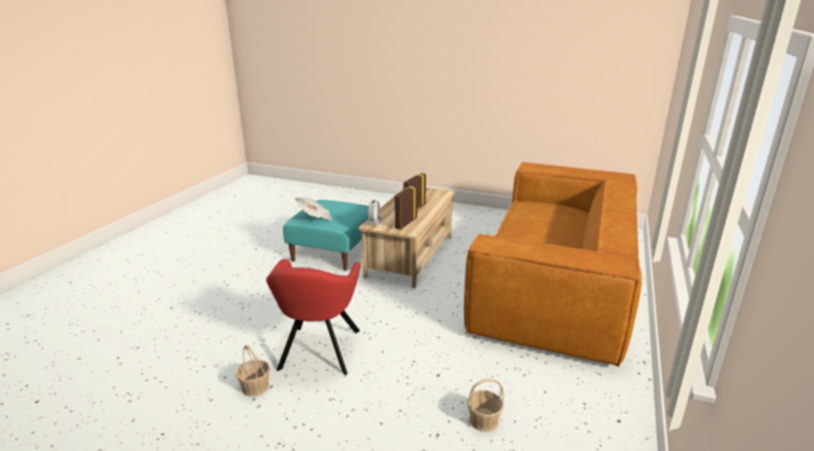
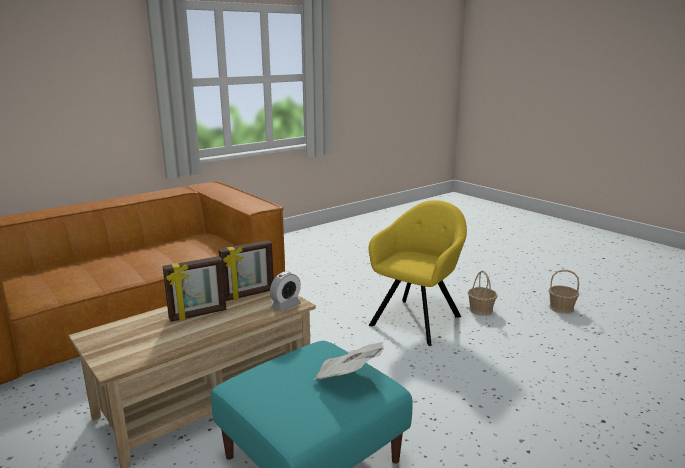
camera: 150 degrees left, 5 degrees down
(319, 352) = (417, 319): red armchair -> yellow armchair
(483, 420) = (335, 261): basket -> basket (561, 308)

